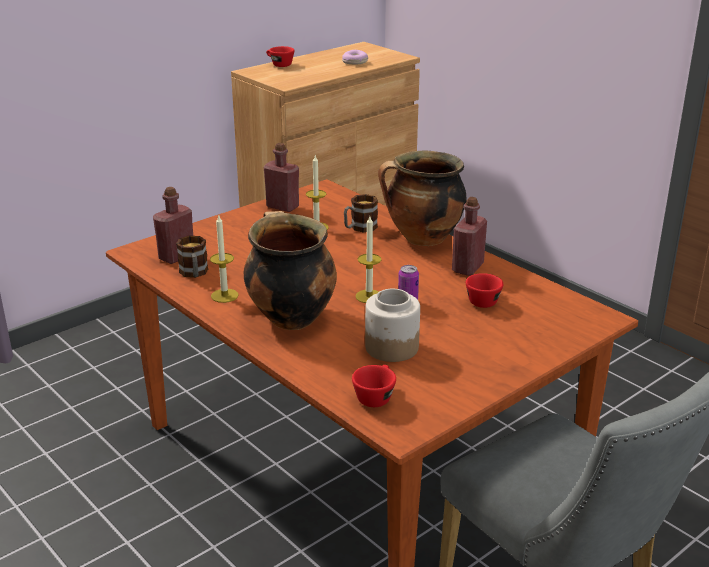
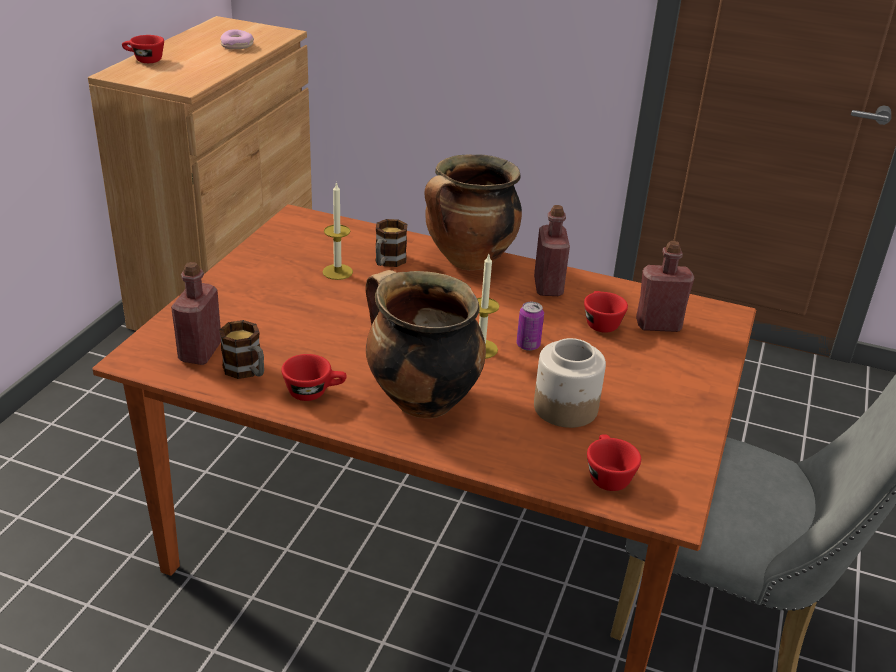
camera: 30 degrees left, 5 degrees up
(224, 295) = (314, 392): candle -> red cup
(282, 206) = (270, 252): red bottle -> red bottle (658, 325)

